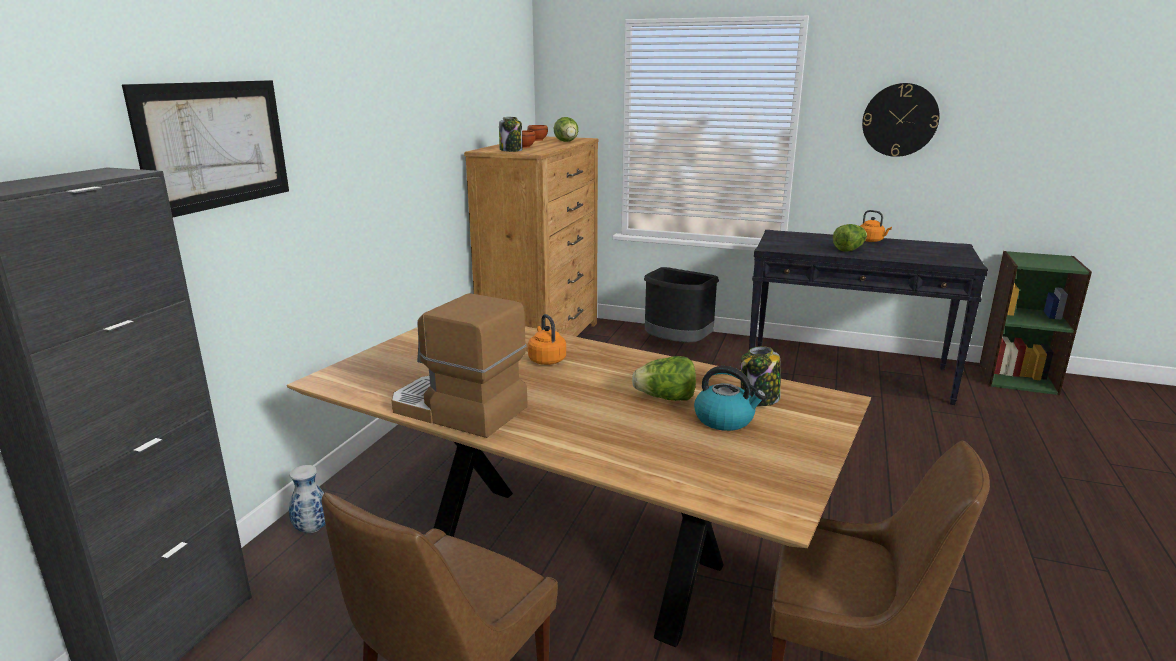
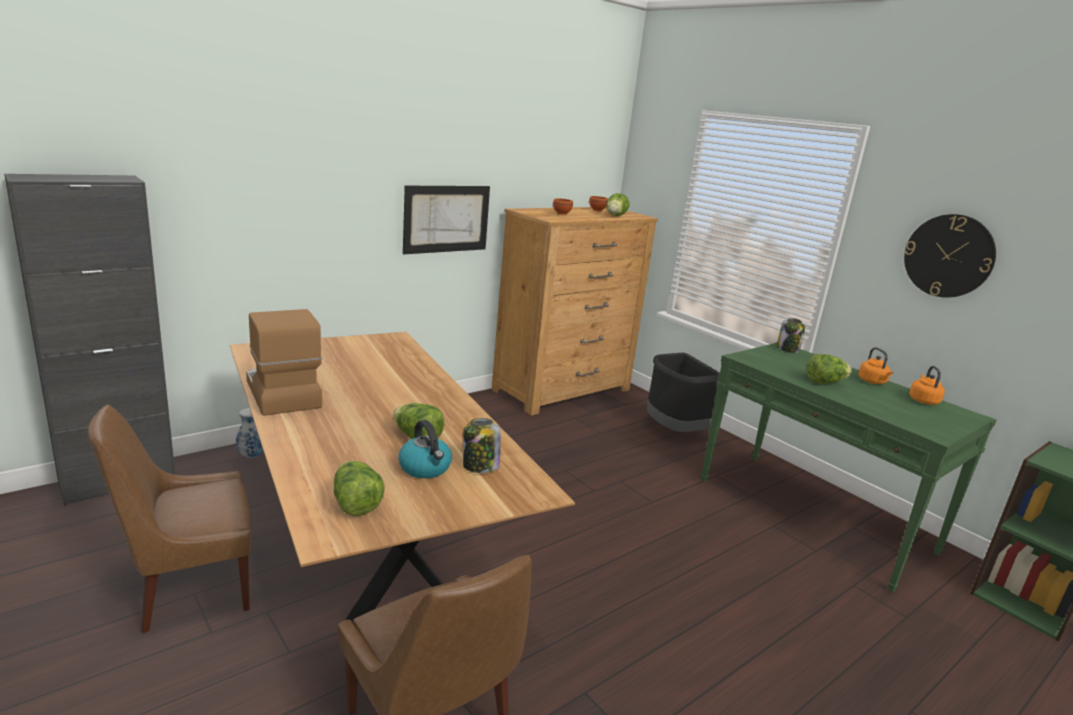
camera: 30 degrees right, 0 degrees up
(215, 145) = (231, 171): picture -> picture (446, 219)
(511, 150) = (541, 214): jar -> jar (788, 349)
(546, 359) = (396, 383): orange kettle -> orange kettle (923, 400)
(739, 474) = (355, 504): none -> lettuce
(848, 372) = (813, 515): black console table -> green console table

